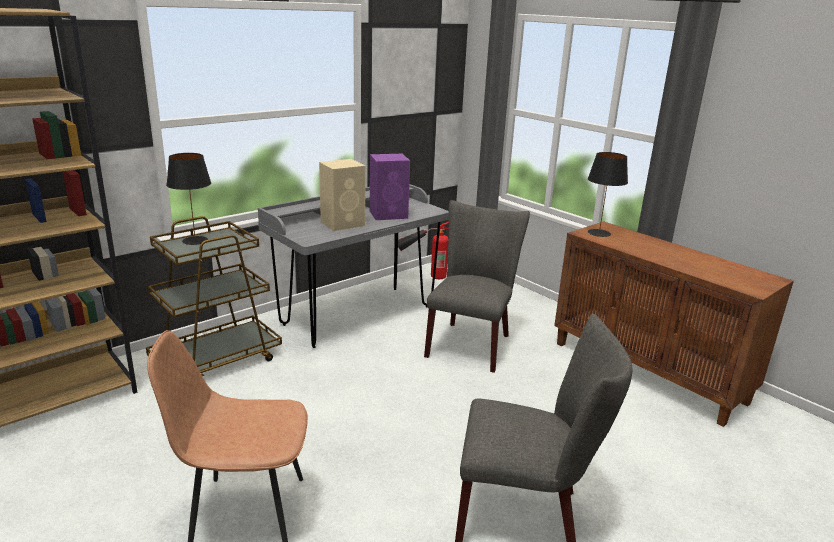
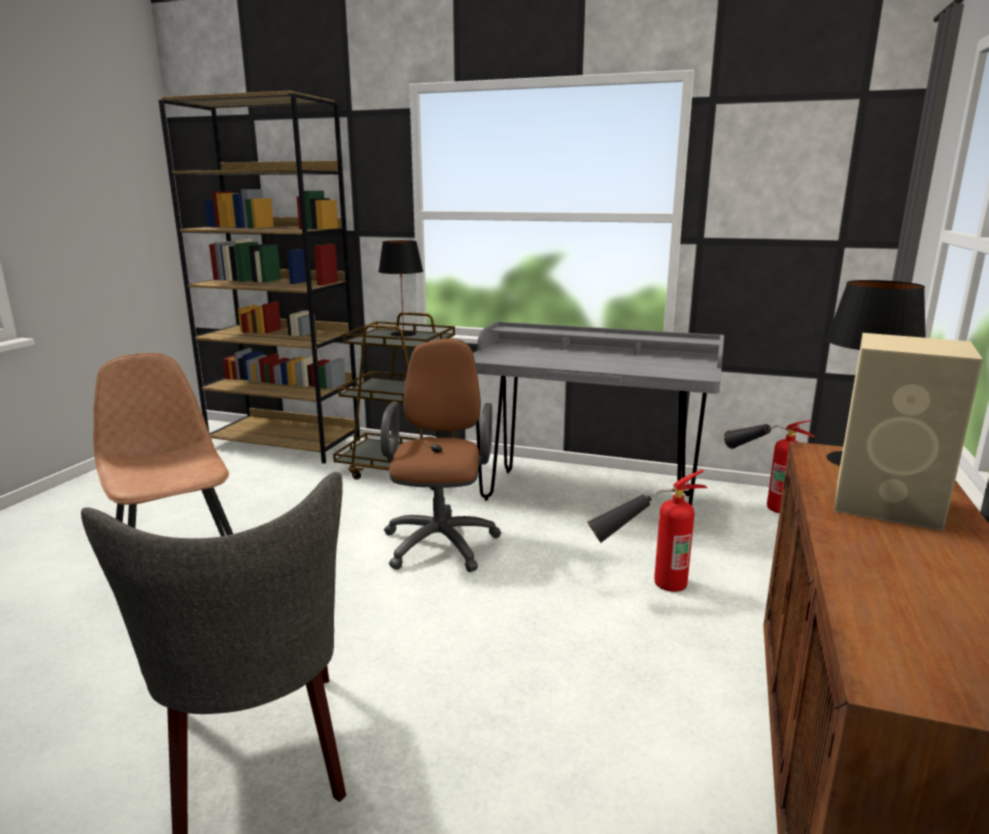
camera: 60 degrees right, 5 degrees down
(343, 223) = (556, 357): beige speaker -> beige speaker (889, 505)
(349, 382) = (441, 540): none -> brown office chair
(389, 214) = (631, 364): purple speaker -> none
(471, 343) = (641, 586): grey chair -> fire extinguisher

